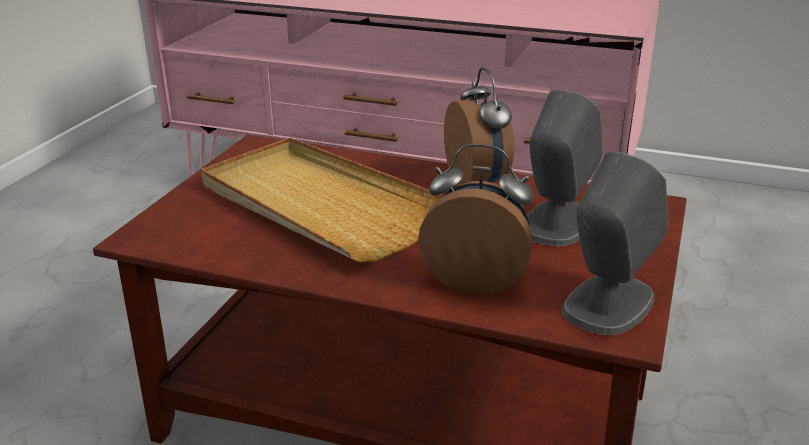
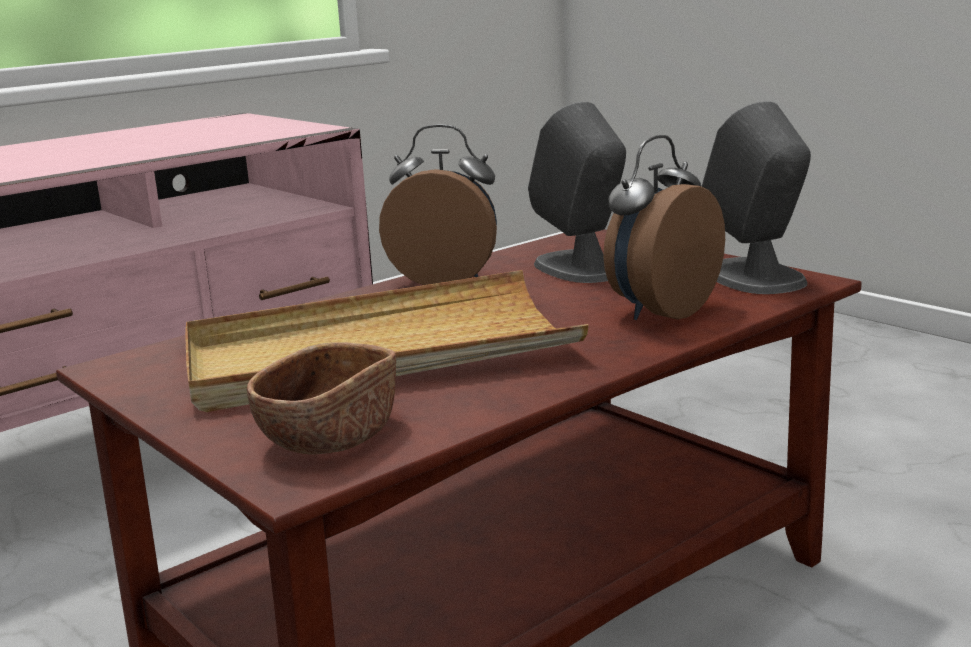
camera: 60 degrees left, 10 degrees down
(189, 230) = (330, 436): none -> brown bowl

